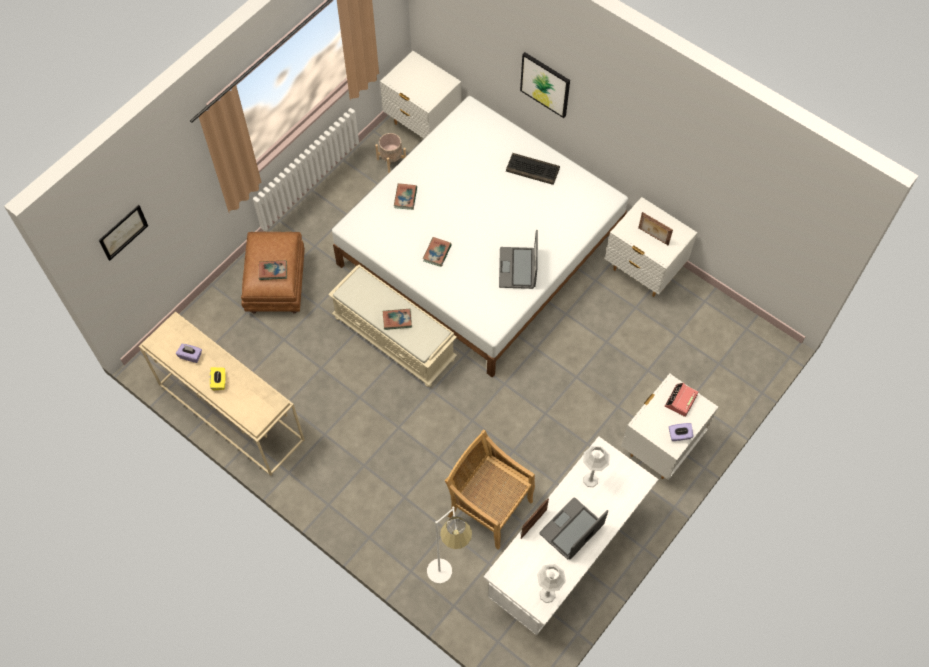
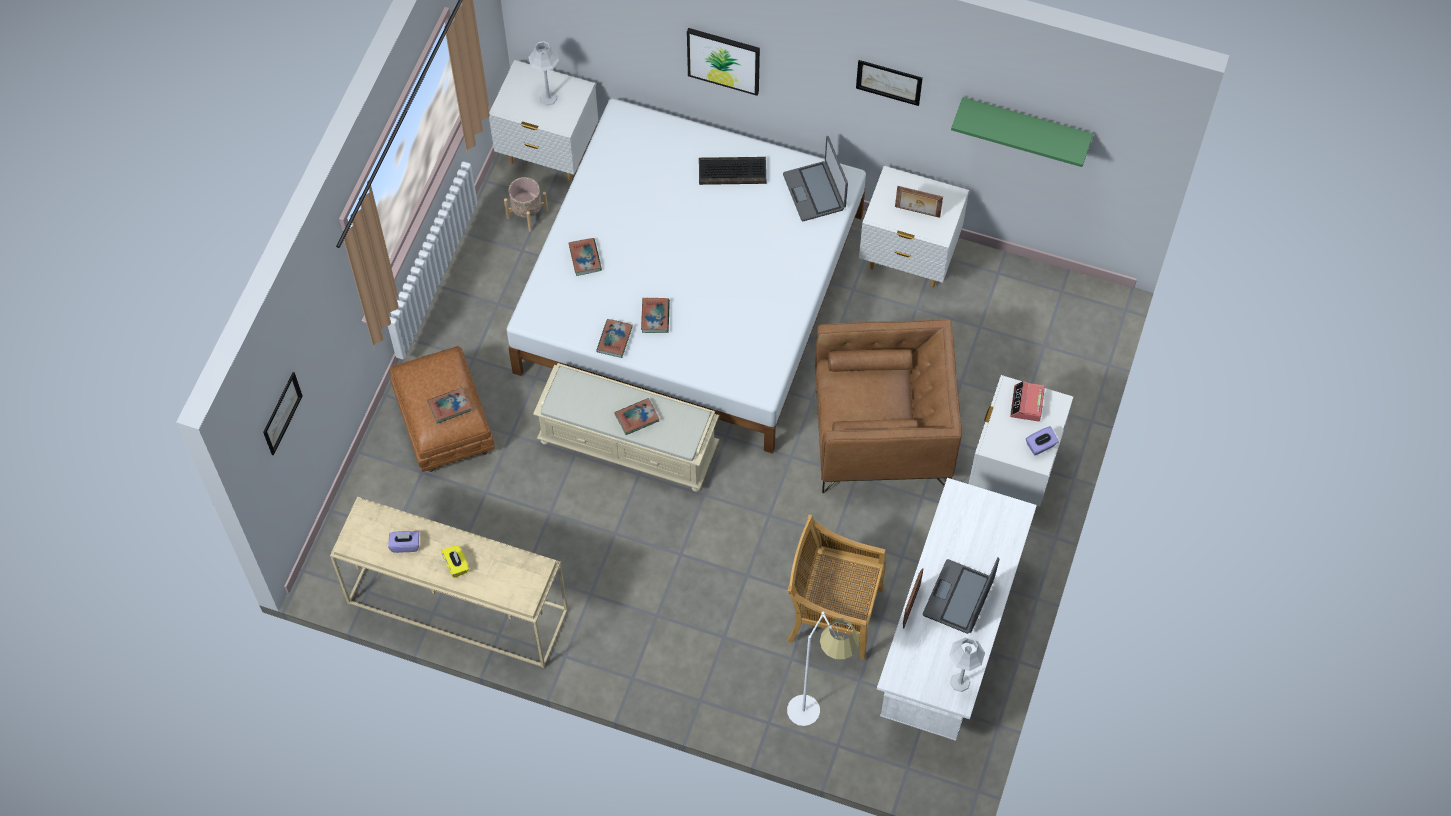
camera: 20 degrees left, 0 degrees up
(402, 260) = (614, 340): none -> book
(518, 268) = (765, 304): laptop -> laptop (815, 192)
(576, 388) = (882, 433): none -> brown armchair
(590, 480) = (958, 533): grey table lamp -> grey table lamp (548, 98)
(655, 131) = (889, 82): none -> picture
(747, 192) = (1025, 125): none -> green shelf

